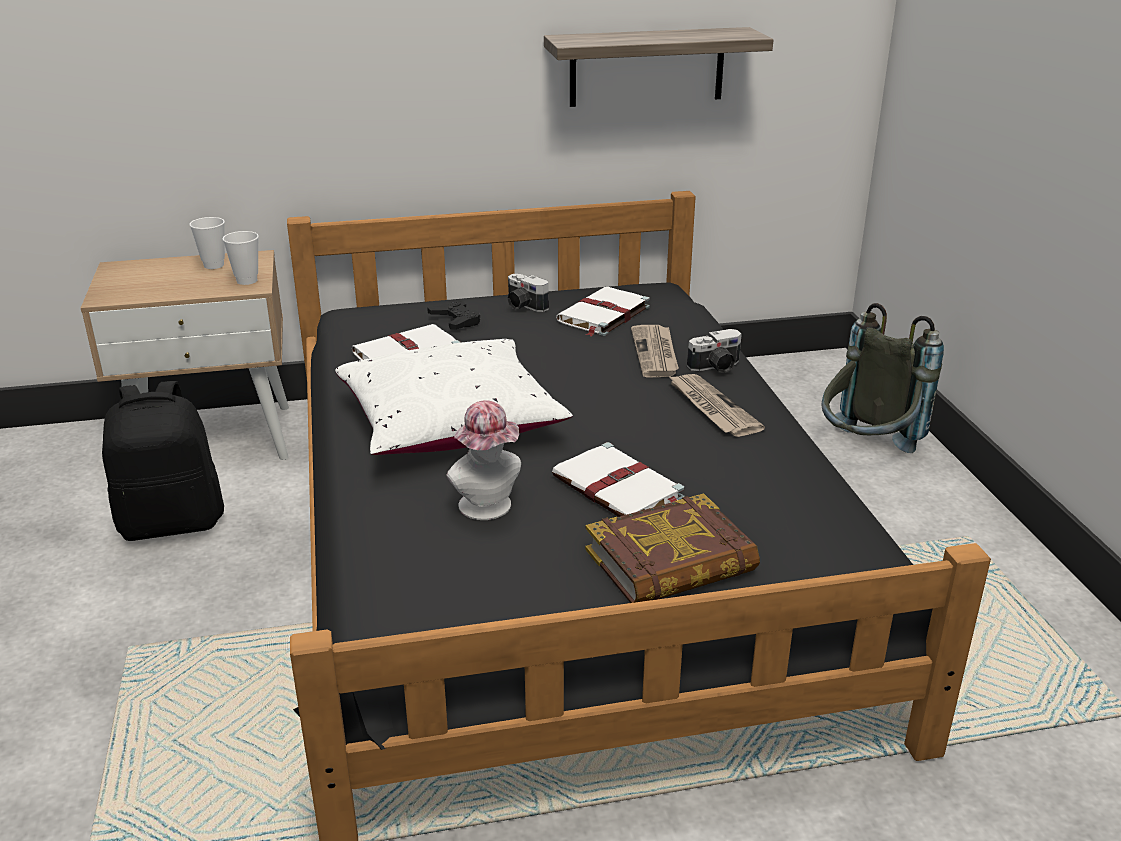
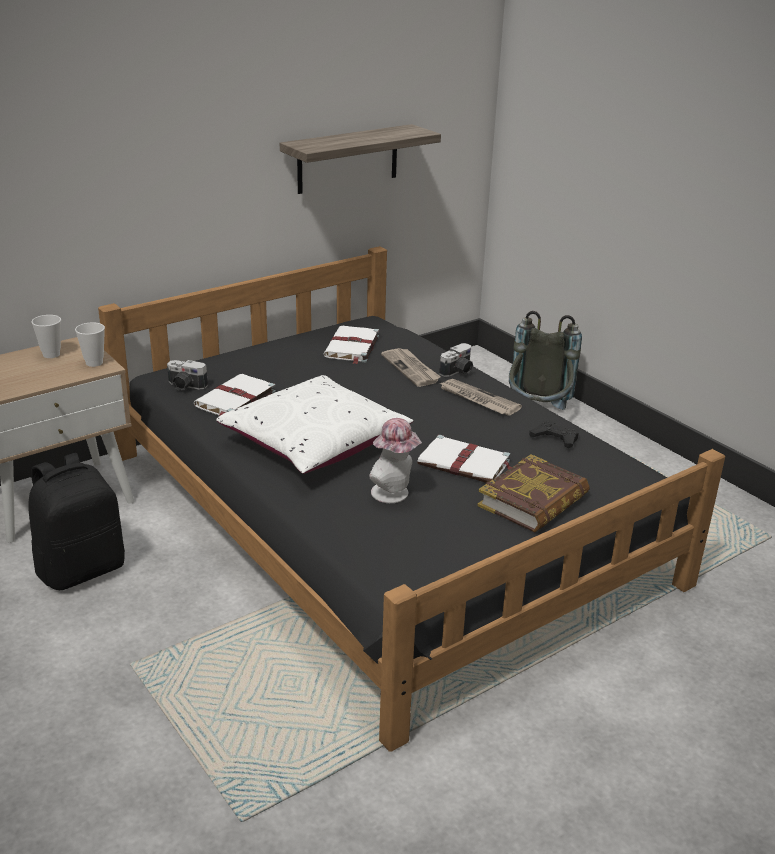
camera: 25 degrees left, 0 degrees up
(456, 320) = (249, 368): black game controller -> black game controller (555, 438)
(523, 306) = (289, 349): camera -> camera (185, 386)

